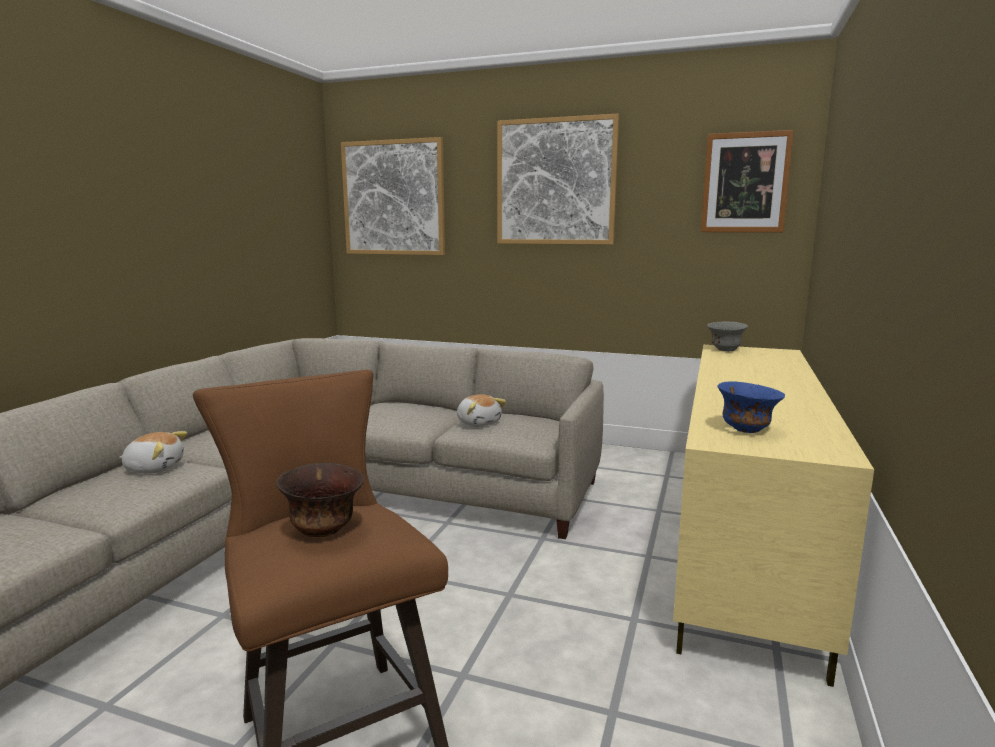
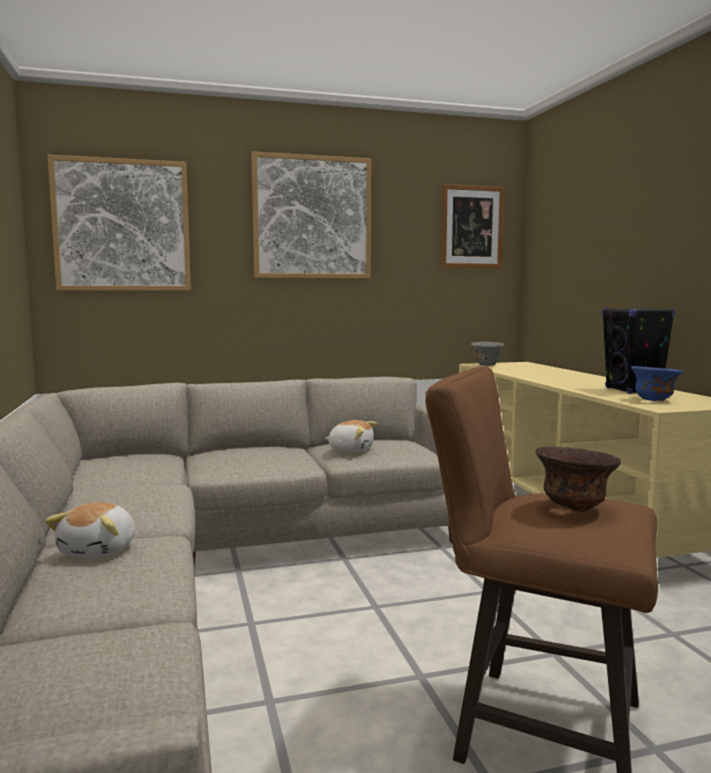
camera: 35 degrees left, 5 degrees down
(154, 468) = (100, 550): plush toy -> plush toy turned 135 degrees clockwise
(775, 412) = (633, 390): none -> black speaker

